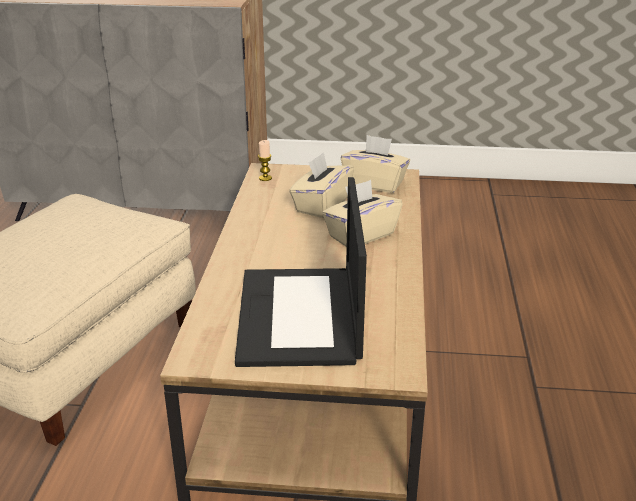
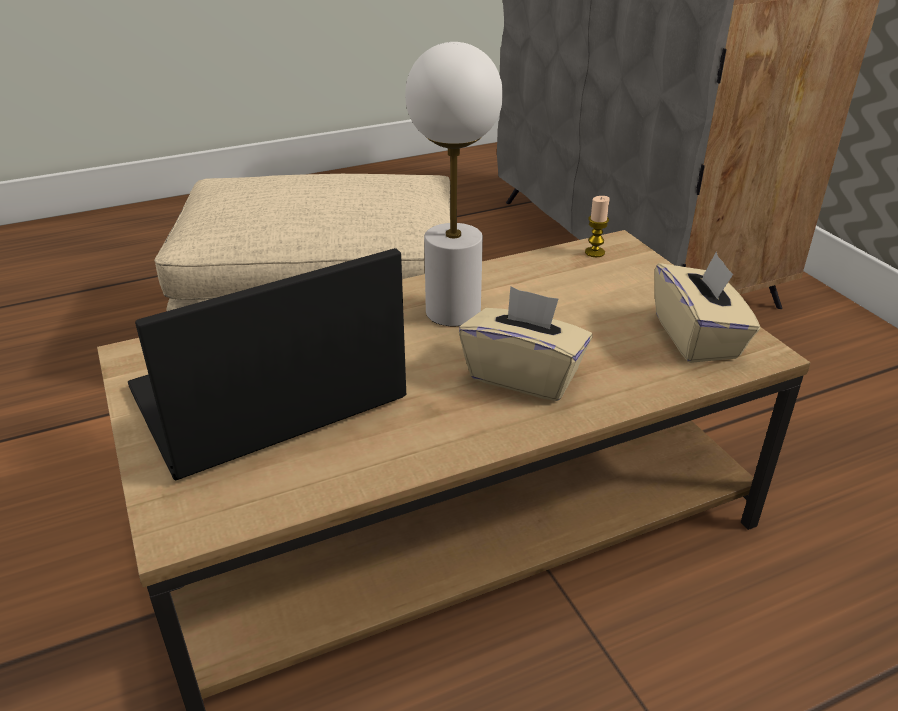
camera: 60 degrees right, 5 degrees up
(276, 235) = (453, 311): none -> white table lamp
(321, 205) = (573, 316): beige tissue box -> none

